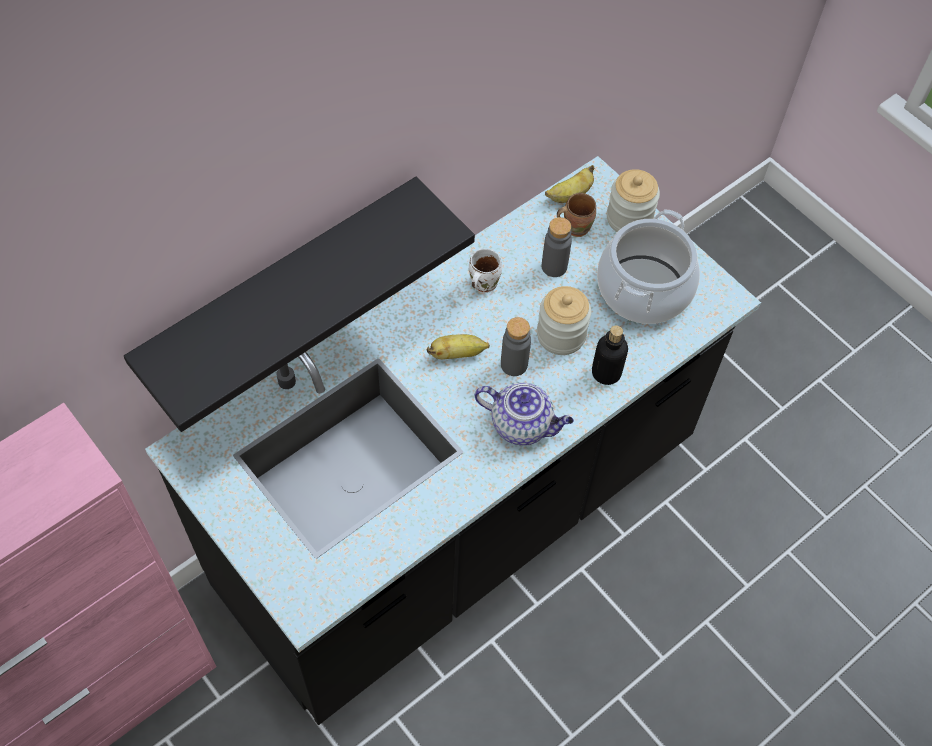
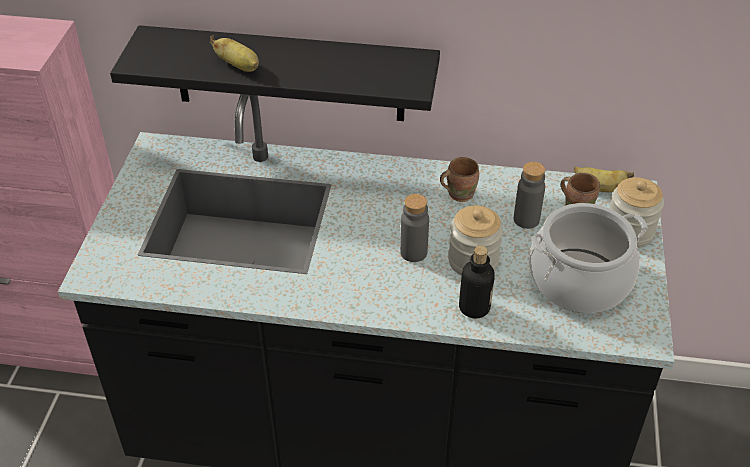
camera: 50 degrees right, 15 degrees down
(457, 354) = (384, 218): banana -> banana (239, 66)
(482, 283) = (458, 193): white mug -> brown mug
(522, 425) = (368, 290): teapot -> none

